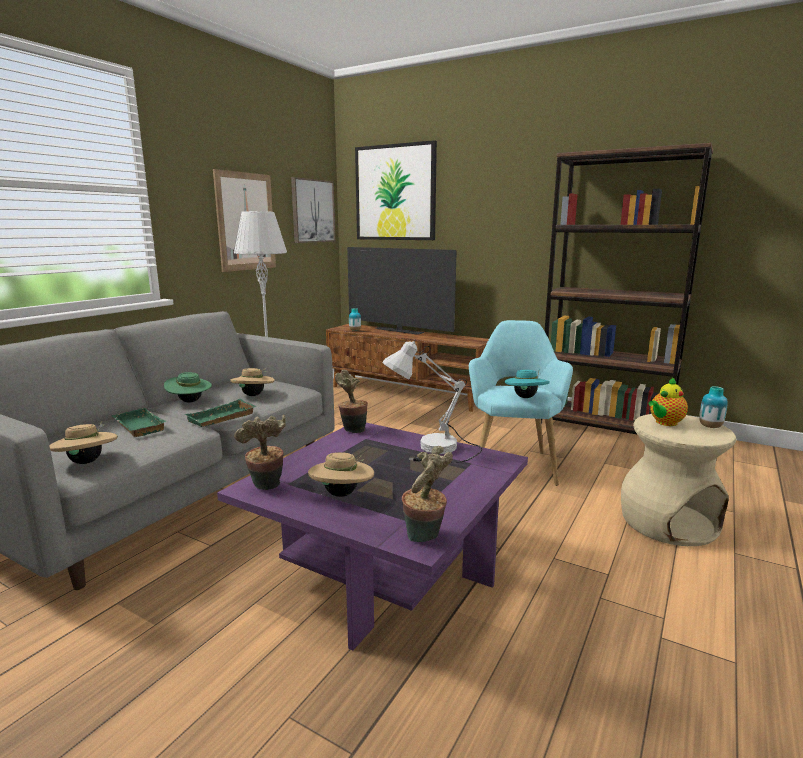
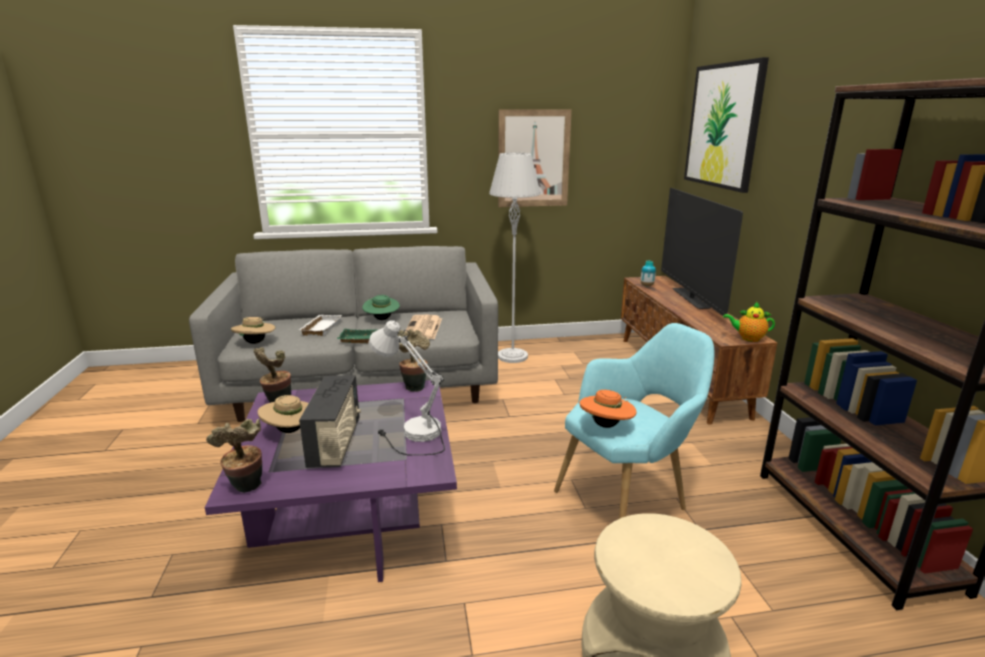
camera: 50 degrees right, 5 degrees up
(137, 427) = (320, 328): green tray -> white tray
(254, 395) = (423, 328): beige hat -> newspaper
(312, 211) = (633, 145): picture -> none
(402, 481) = (336, 443): none -> radio
(525, 397) = (606, 425): turquoise hat -> orange hat
(665, 423) = (664, 539): teapot -> teapot (748, 338)
(710, 427) = (706, 582): vase -> none

